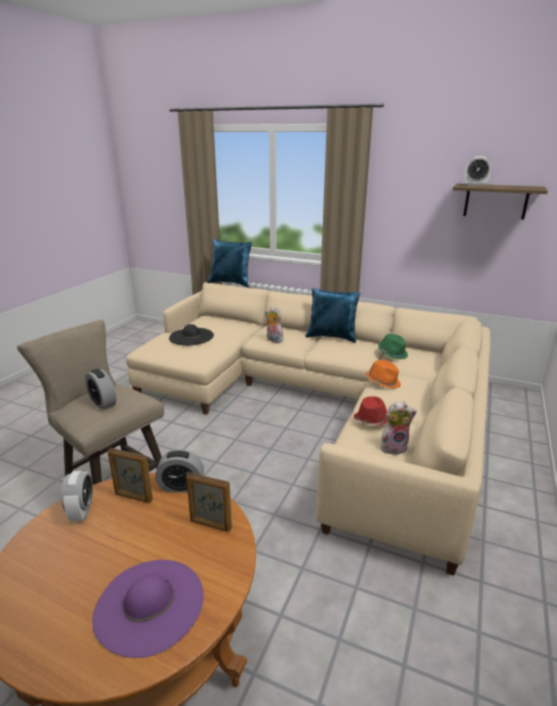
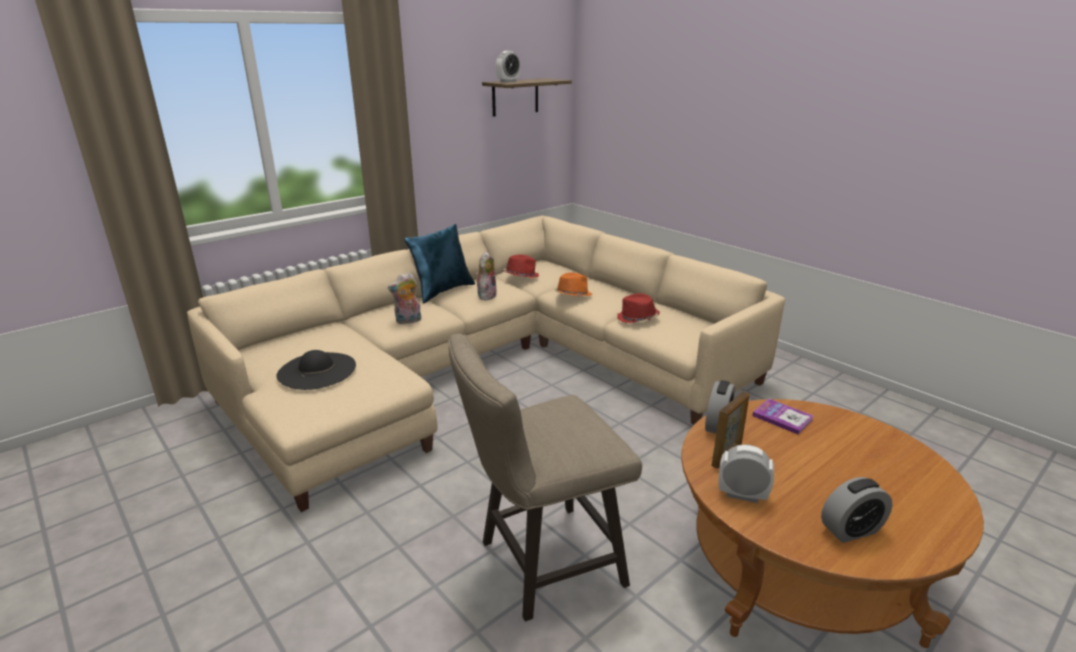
camera: 65 degrees left, 0 degrees up
(103, 402) = (566, 425): alarm clock -> alarm clock (851, 530)
(149, 604) = (880, 463): purple hat -> none
(210, 525) = (782, 417): picture frame -> book
(231, 283) = (246, 283): blue pillow -> none
(392, 353) = (521, 276): green hat -> red hat
(394, 447) = (683, 322): plush toy -> plush toy (486, 295)

